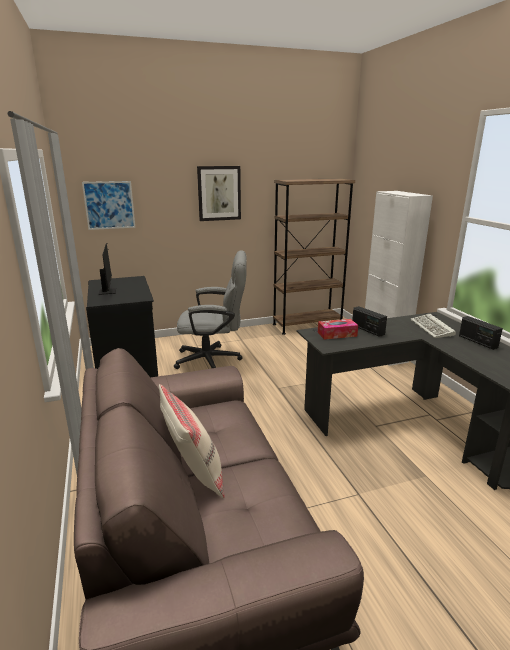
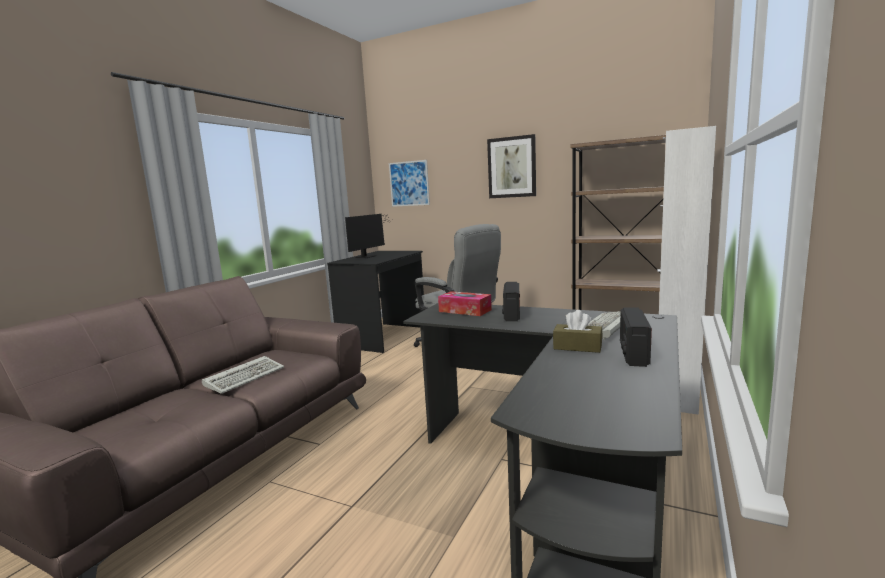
camera: 45 degrees right, 10 degrees down
(193, 473) = (184, 385): beige pillow -> none
(229, 442) = (246, 377): none -> keyboard
(452, 345) = (577, 347): none -> brown tissue box

